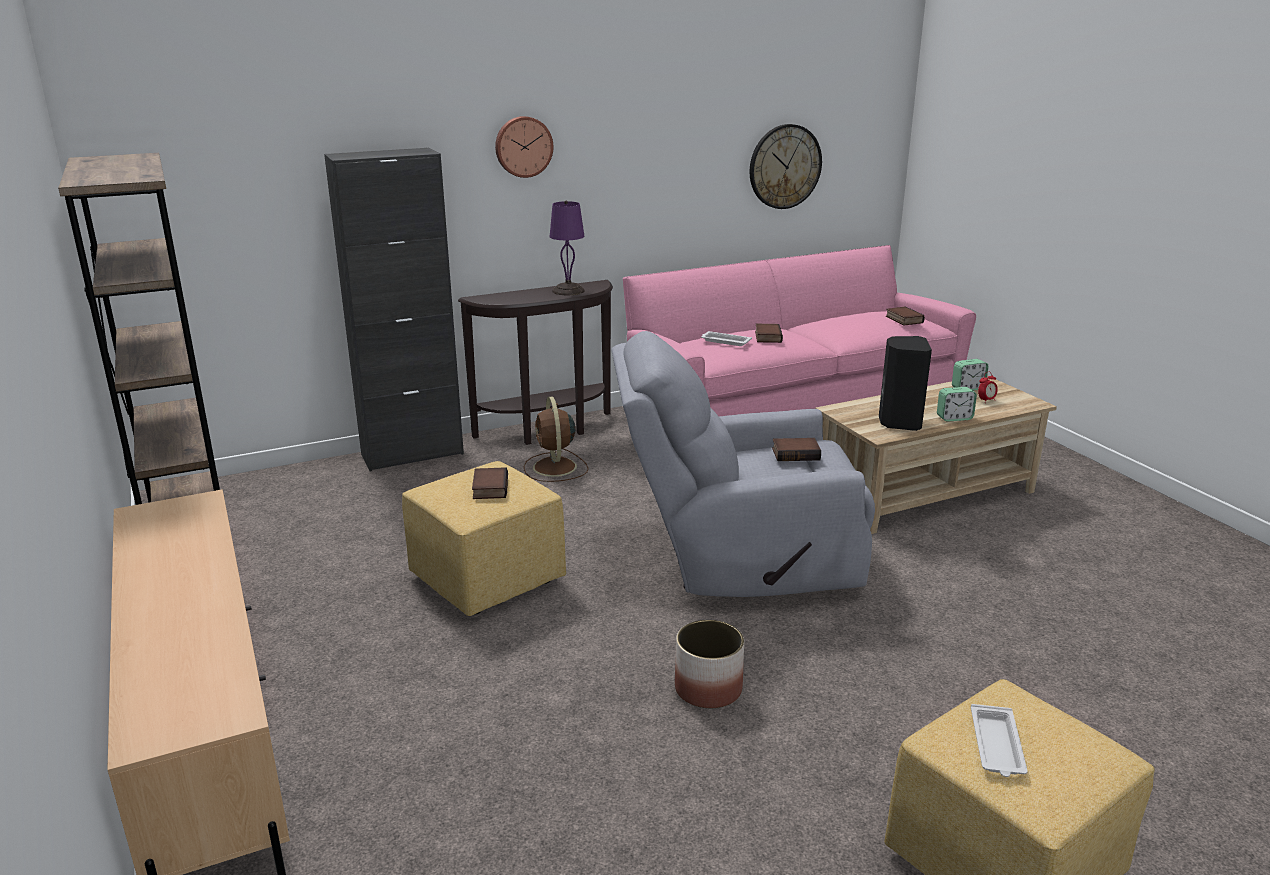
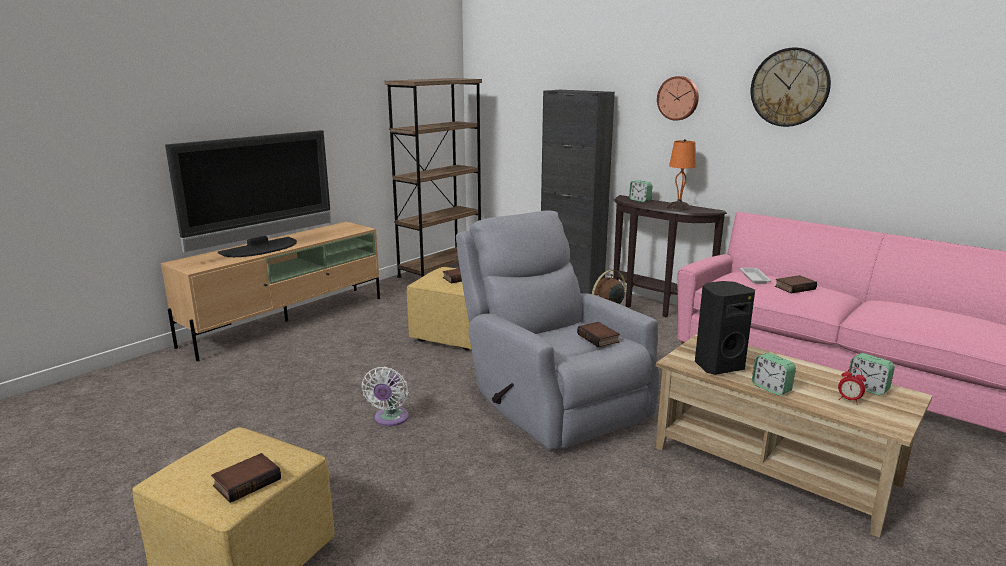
camera: 65 degrees right, 5 degrees down
(188, 619) = (262, 249): none -> television
(506, 296) = (640, 200): none -> alarm clock
(568, 291) = (678, 207): purple table lamp -> orange table lamp
(708, 689) = (390, 419): planter -> white fan
(785, 166) = (934, 147): wall clock -> wall clock (789, 87)
(903, 319) = (972, 328): book -> book (247, 481)
(996, 746) = (231, 455): white tray -> none

